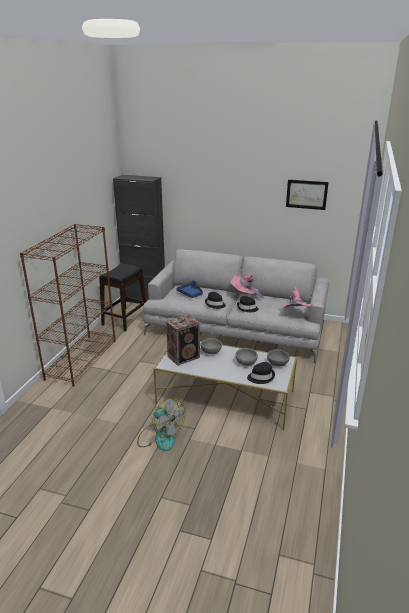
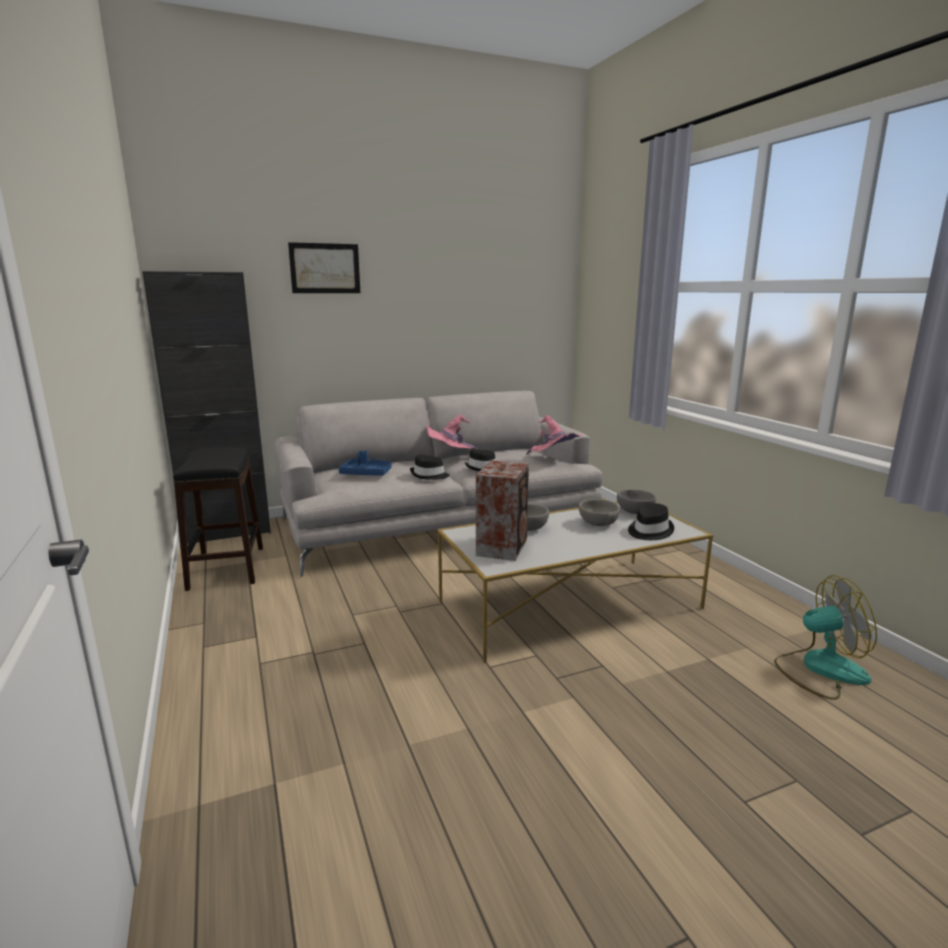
camera: 40 degrees left, 10 degrees down
(82, 359) = (219, 659): brown bookcase -> none
(160, 437) = (576, 707): fan -> fan (820, 669)
(306, 194) = (494, 289): picture -> picture (325, 268)

